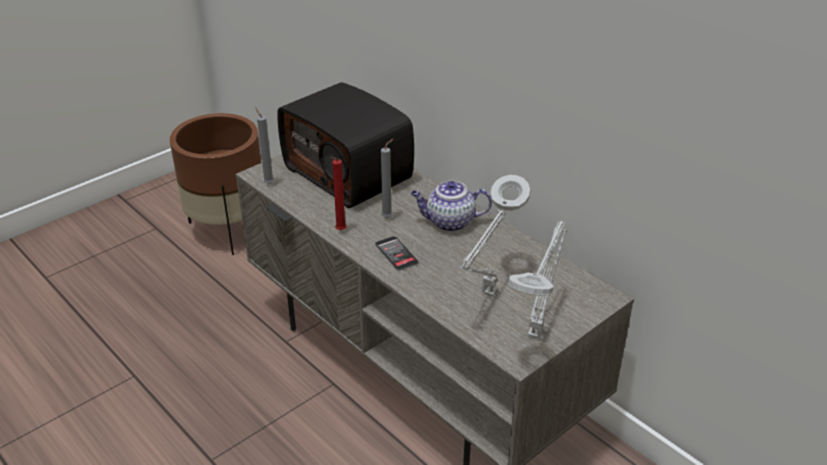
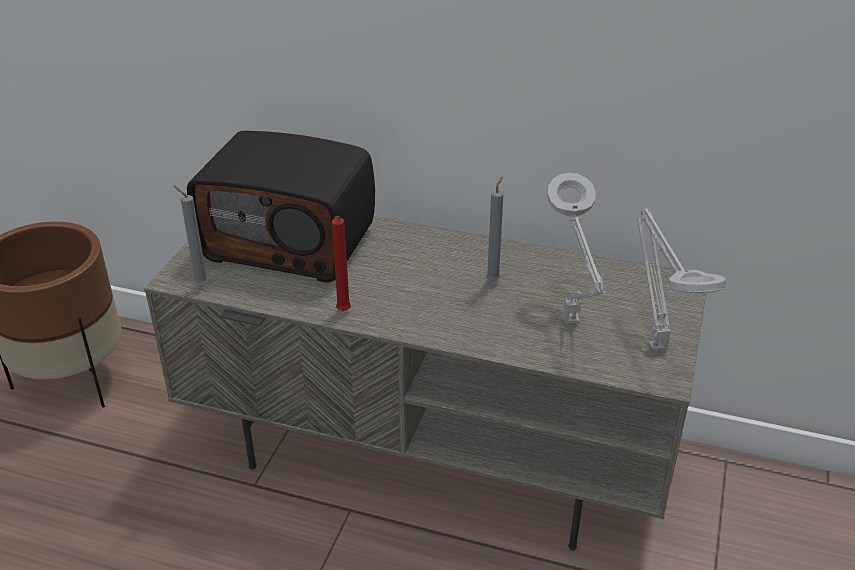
camera: 30 degrees left, 0 degrees up
(388, 217) = (384, 277): grey candle -> grey candle (493, 280)
(396, 254) = (433, 315): phone -> none
(449, 222) = (457, 260): teapot -> none

